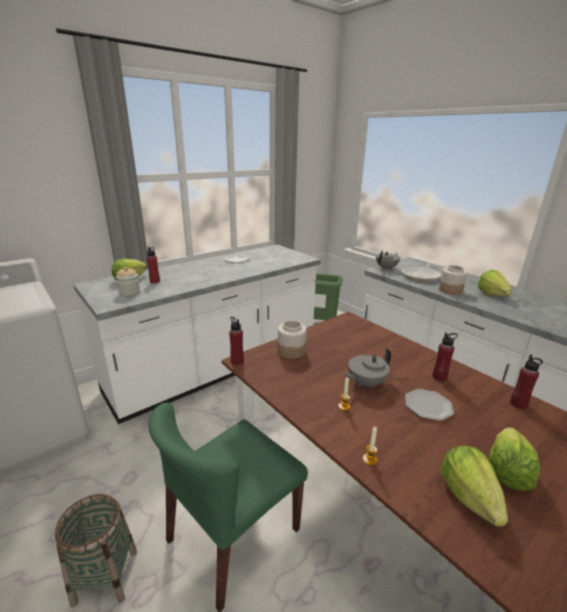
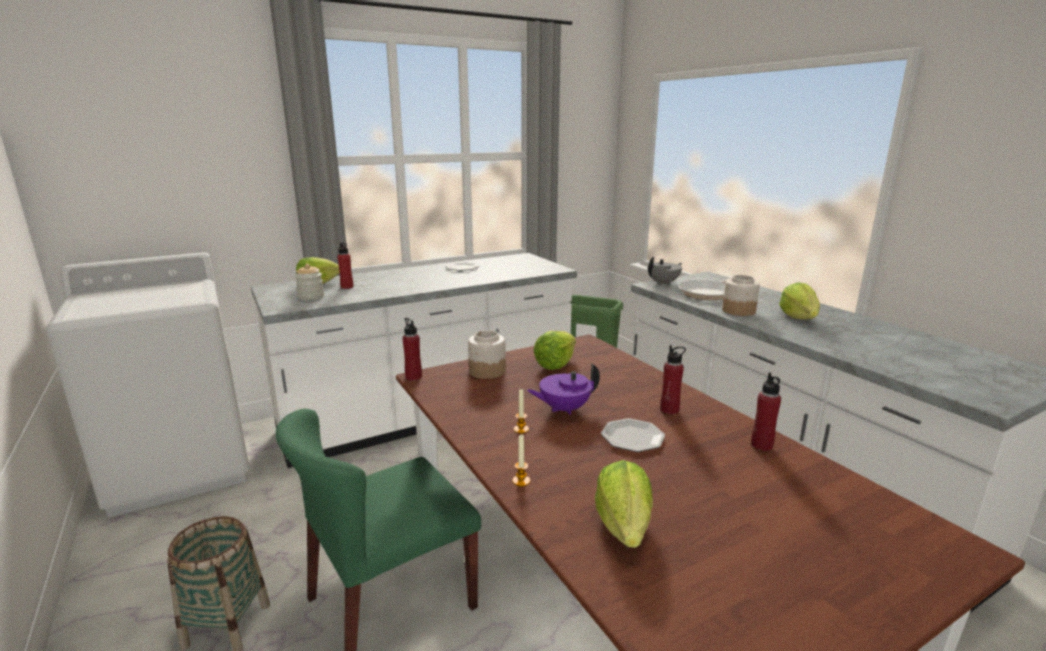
camera: 10 degrees right, 5 degrees down
(365, 383) = (564, 409): grey teapot -> purple teapot
(506, 471) = (693, 508): lettuce -> lettuce (555, 364)

